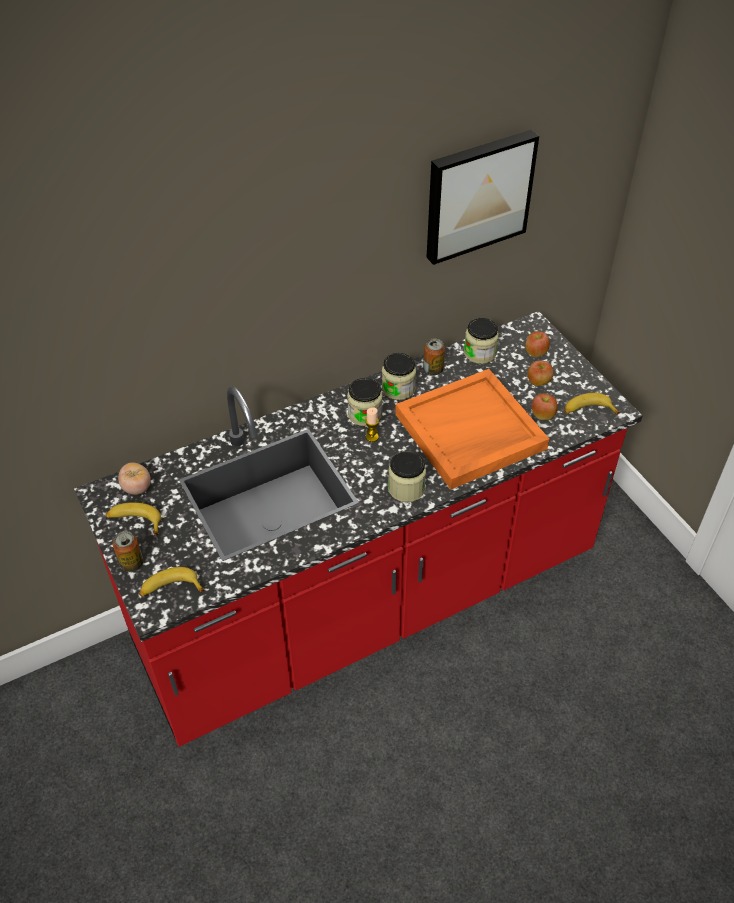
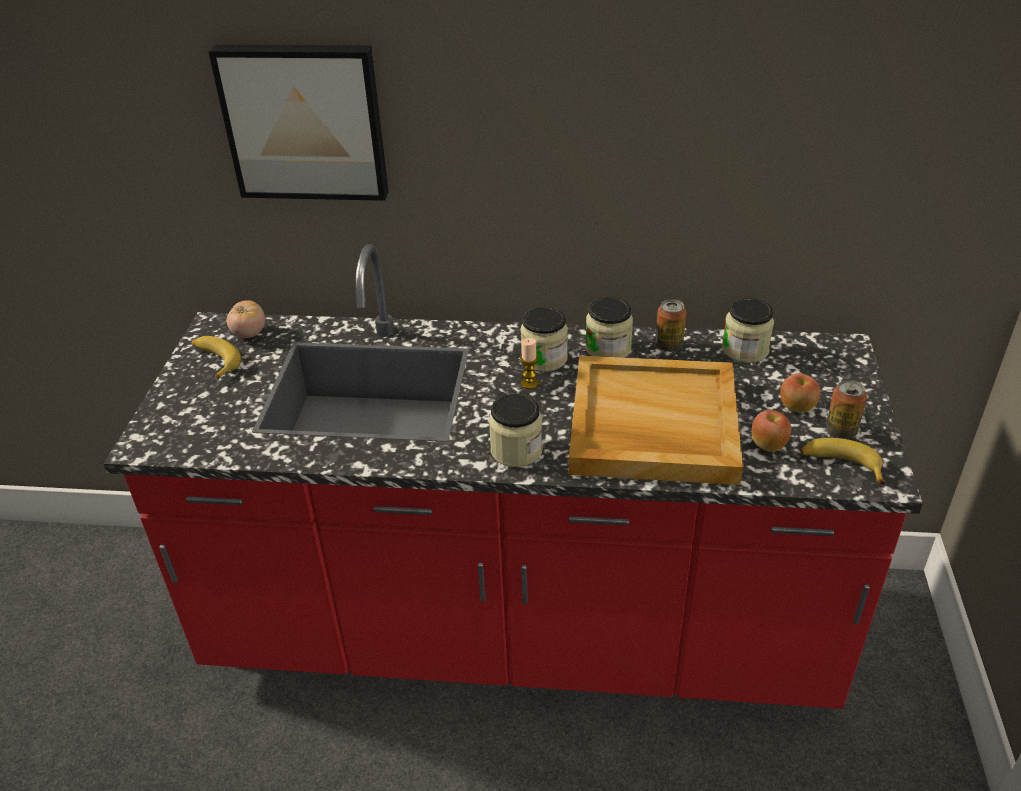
camera: 35 degrees right, 10 degrees down
(131, 563) = (171, 395): can -> can (841, 430)
(170, 589) = (177, 434): banana -> none
(469, 432) = (652, 425): orange tray -> beige tray
(477, 195) = (778, 107): picture -> picture (305, 121)
(535, 353) = (822, 375): apple -> none

